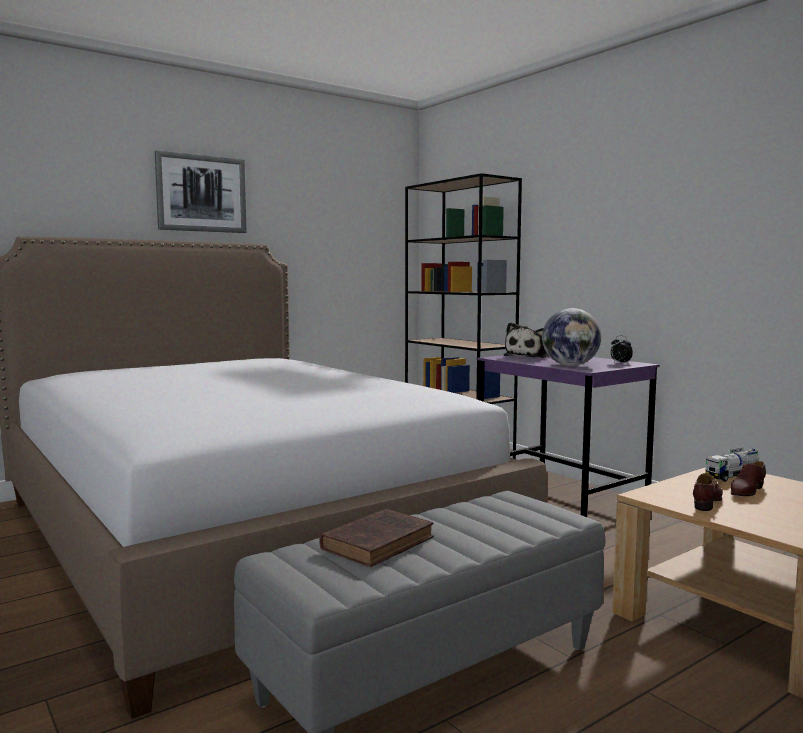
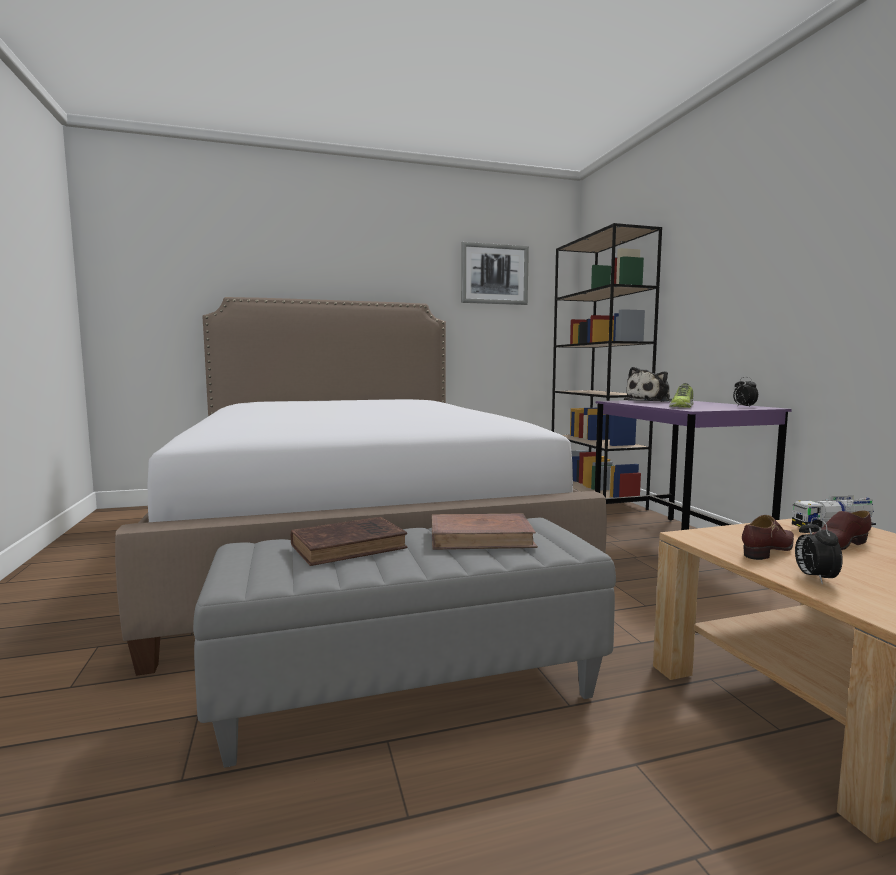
camera: 20 degrees right, 0 degrees up
(201, 193) = (373, 262): picture -> picture (494, 274)
(483, 518) = (481, 538): none -> brown book
(570, 365) = (681, 406): globe -> shoe
(753, 521) = (814, 578): none -> alarm clock

